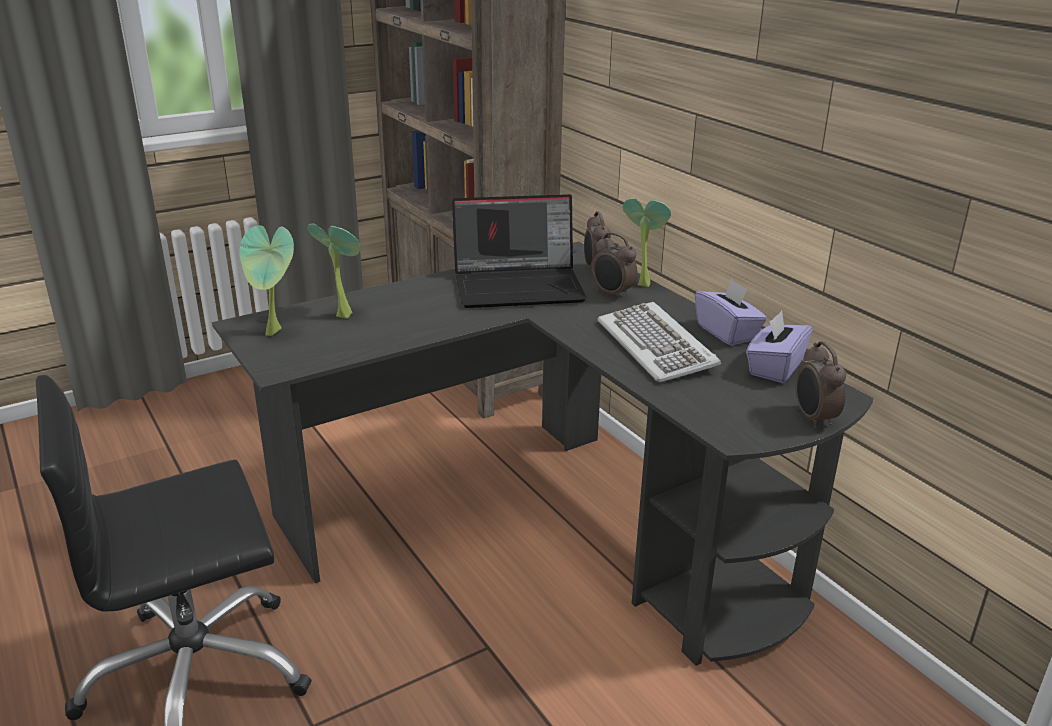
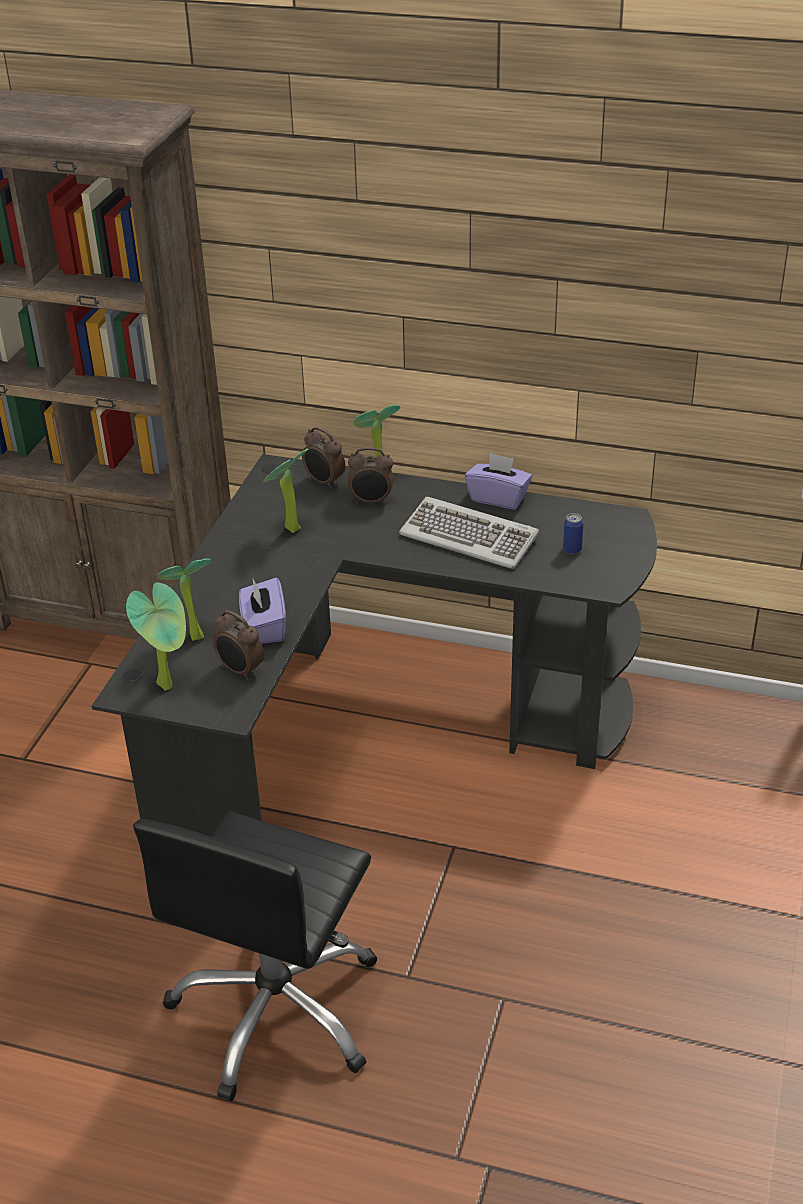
camera: 40 degrees left, 10 degrees up
(520, 286) = (288, 529): laptop -> potted plant
(741, 394) = (572, 549): none -> can
(774, 368) = (565, 515): purple tissue box -> purple tissue box (264, 627)
(813, 419) = (634, 546): alarm clock -> alarm clock (240, 671)

